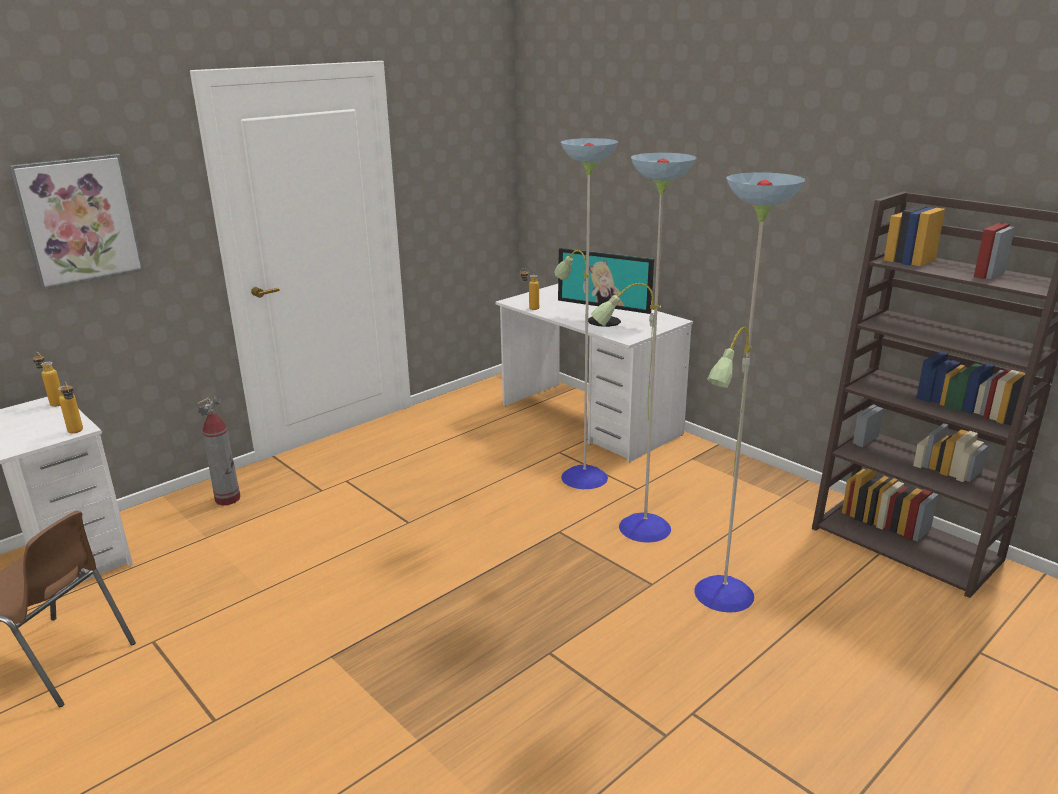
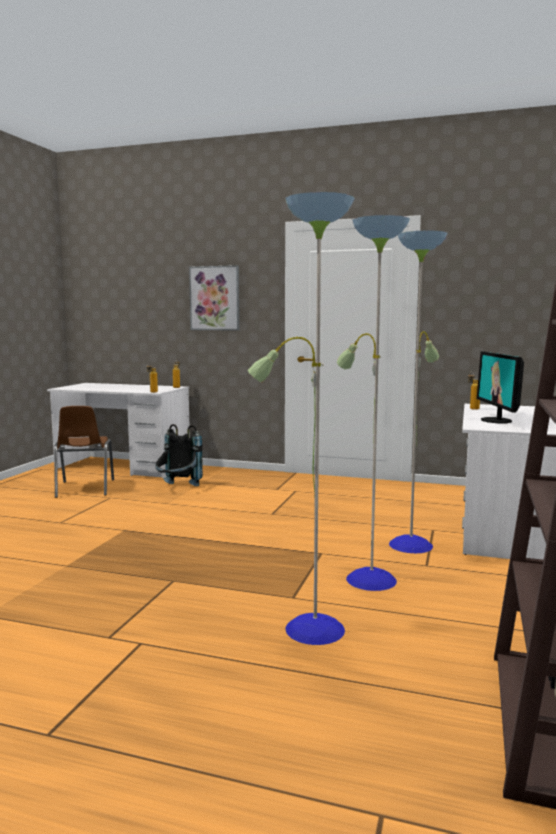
camera: 60 degrees right, 15 degrees down
(202, 564) = (178, 488): none -> black backpack
(228, 499) = (240, 476): fire extinguisher -> none

